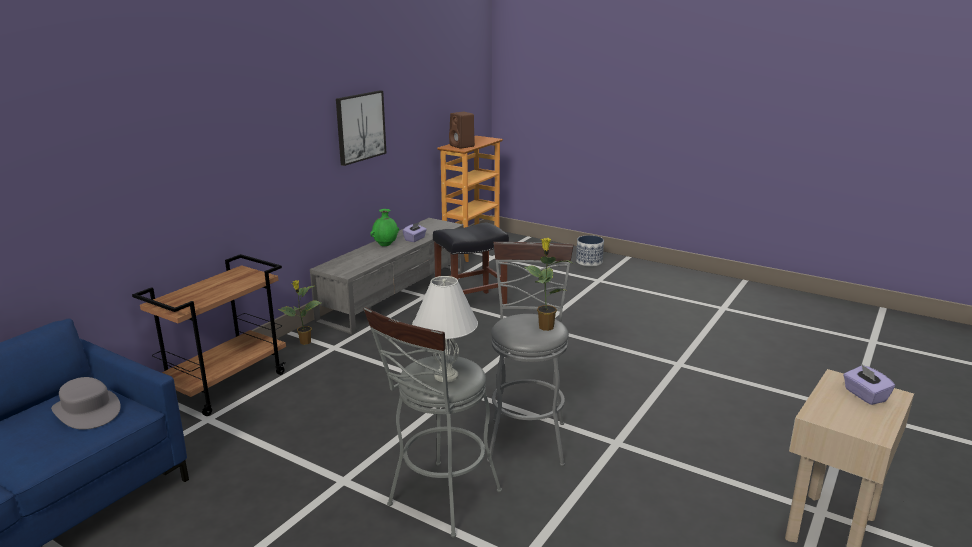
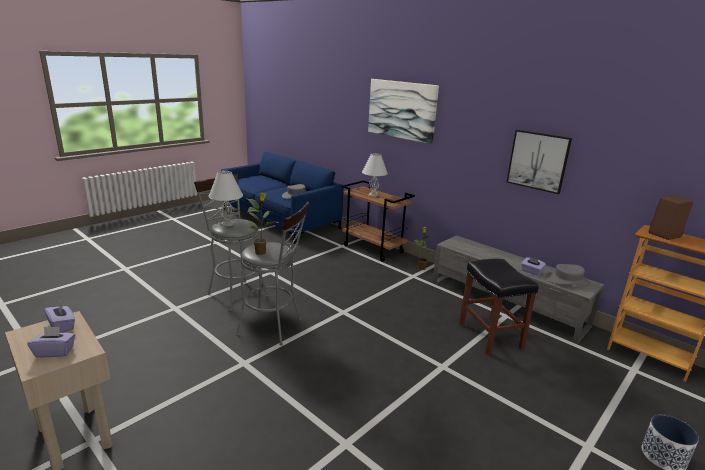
camera: 100 degrees right, 0 degrees up
(176, 124) = (402, 110): none -> picture
(207, 292) = (373, 195): none -> white table lamp
(385, 245) = (512, 260): green vase -> none
(429, 228) = (567, 280): none -> grey hat
(831, 412) = (62, 326): none -> purple tissue box

